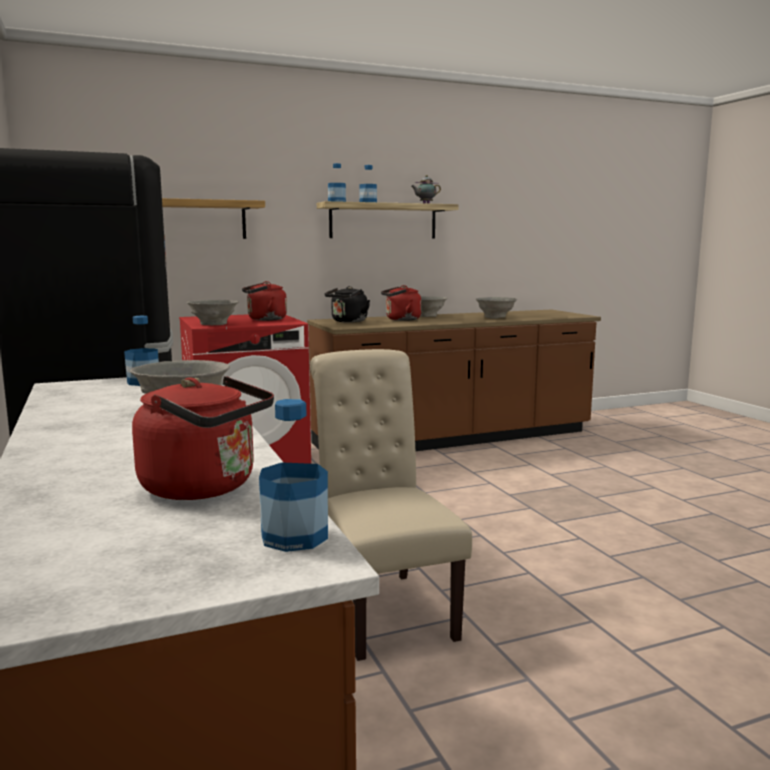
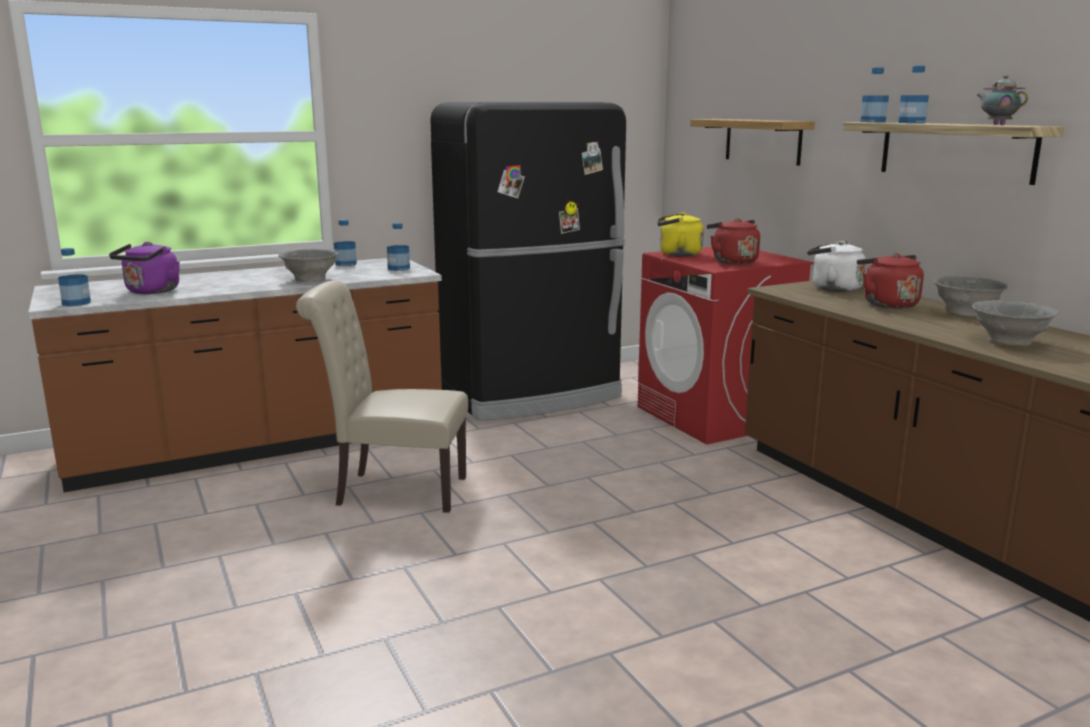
camera: 85 degrees right, 5 degrees up
(61, 400) = (346, 264): none -> bottle
(205, 487) = (151, 292): red kettle -> purple kettle
(213, 324) = (677, 254): grey bowl -> yellow kettle
(348, 321) = (832, 288): black kettle -> white kettle
(382, 607) = (393, 491): beige chair -> beige chair turned 150 degrees counterclockwise

